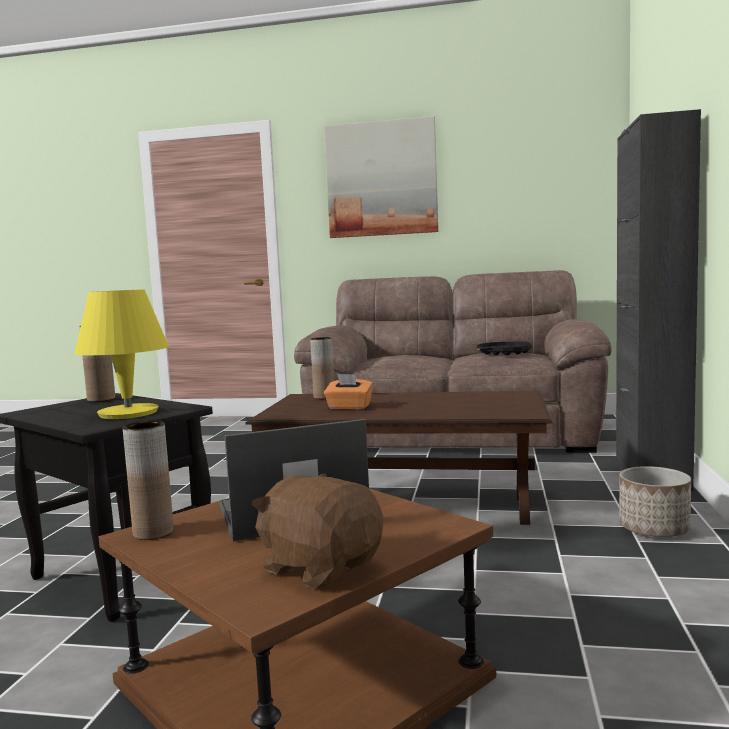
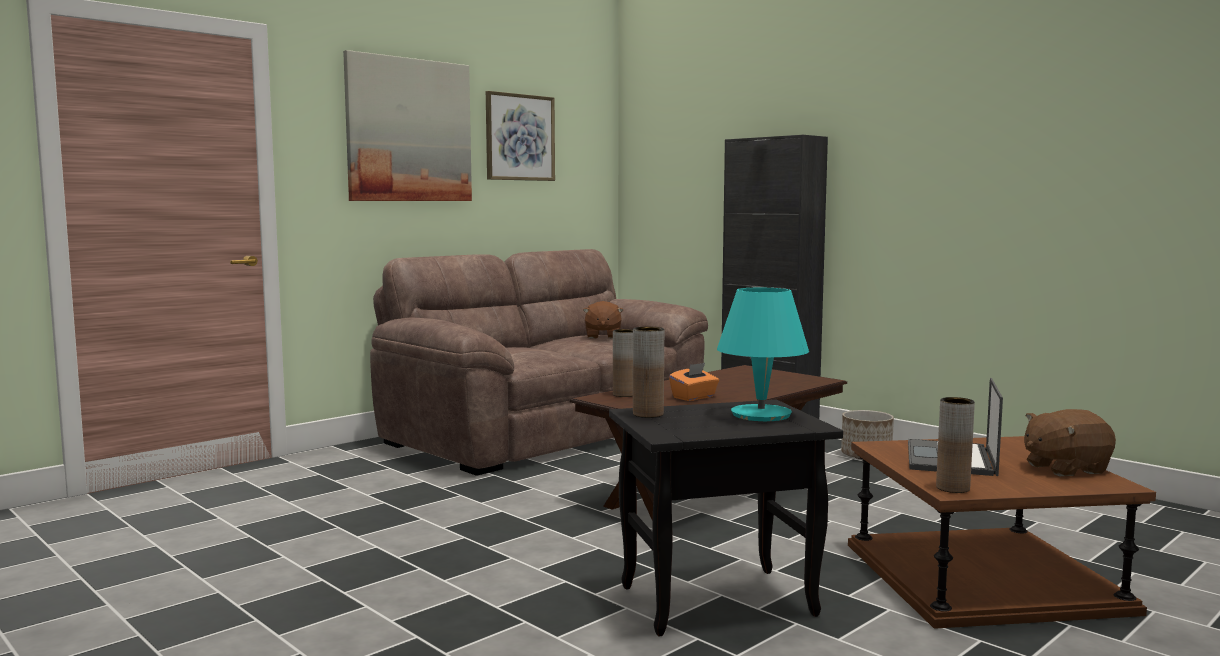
camera: 55 degrees left, 0 degrees up
(129, 413) = (761, 414): yellow table lamp -> turquoise table lamp
(495, 171) = (520, 137): none -> picture
(504, 353) = (602, 336): black tray -> brown plush toy

